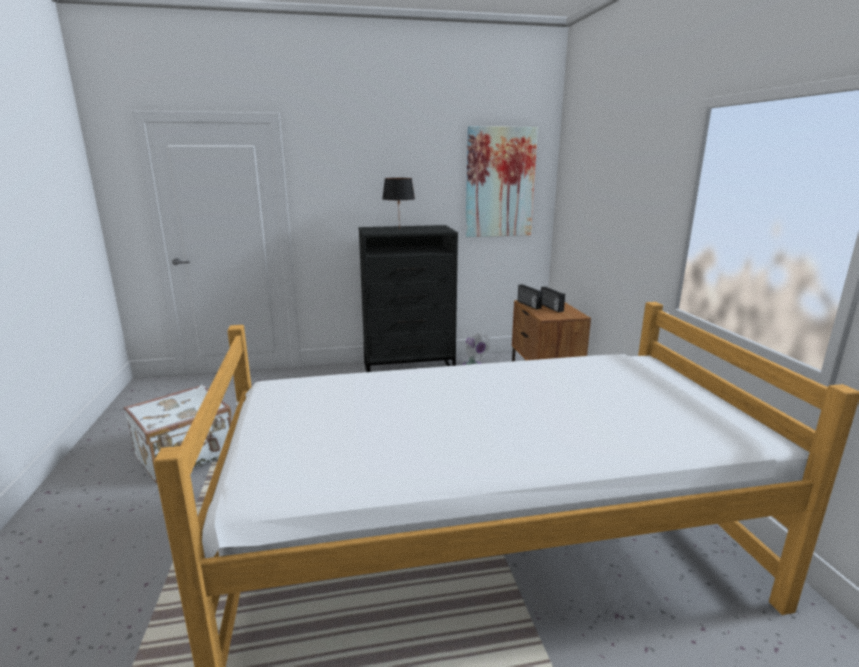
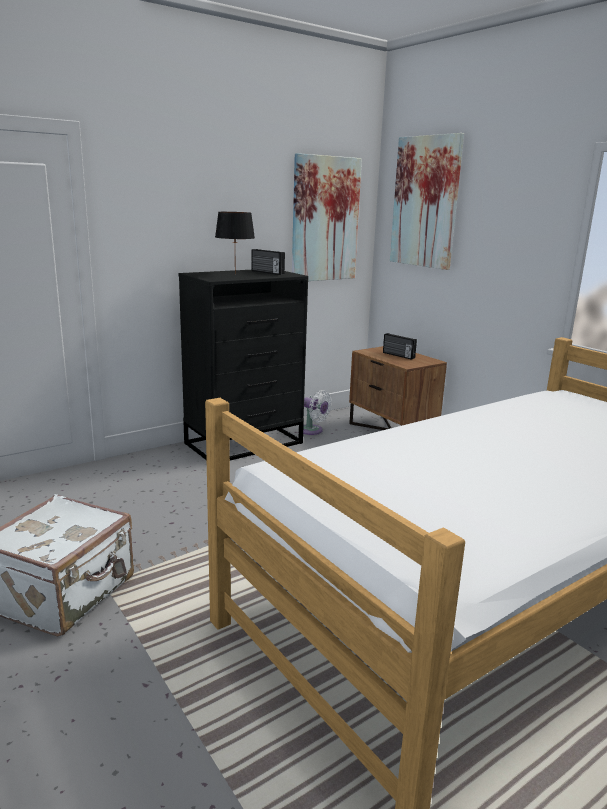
camera: 25 degrees left, 0 degrees up
(528, 305) = (373, 354): radio -> radio (267, 272)
(585, 165) = (425, 202): none -> picture

